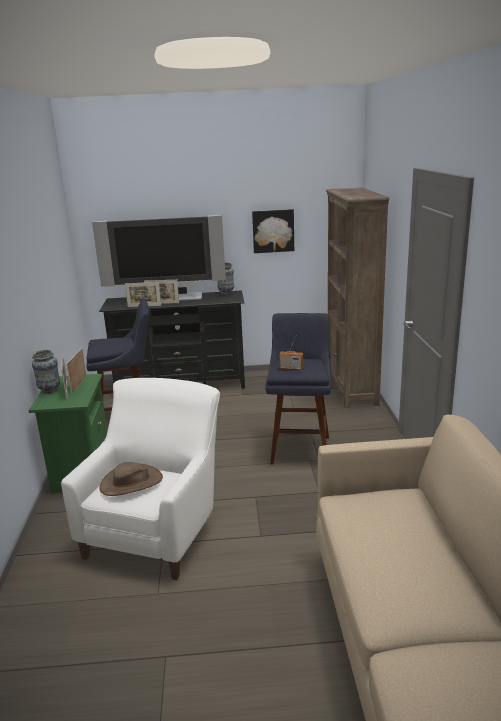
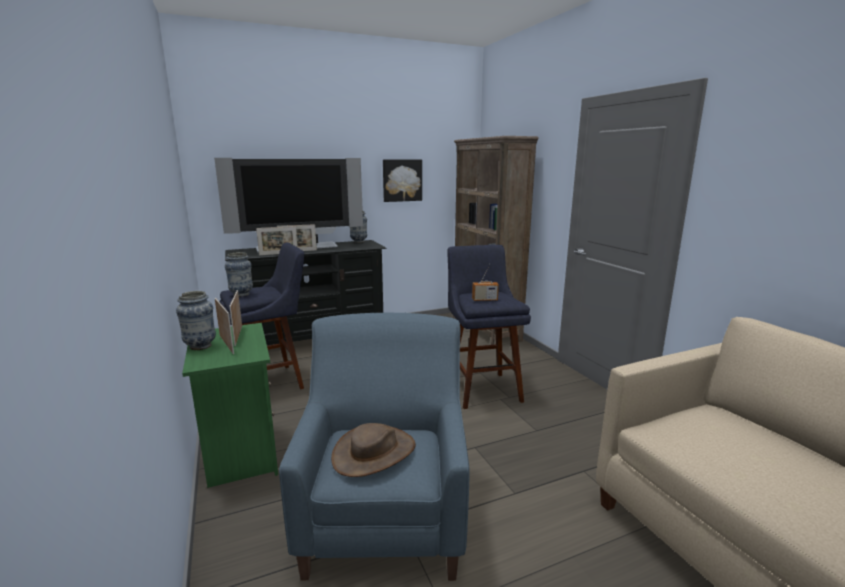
camera: 20 degrees left, 5 degrees down
(101, 345) = (241, 294): none -> vase
(158, 529) = (386, 510): white armchair -> blue armchair

